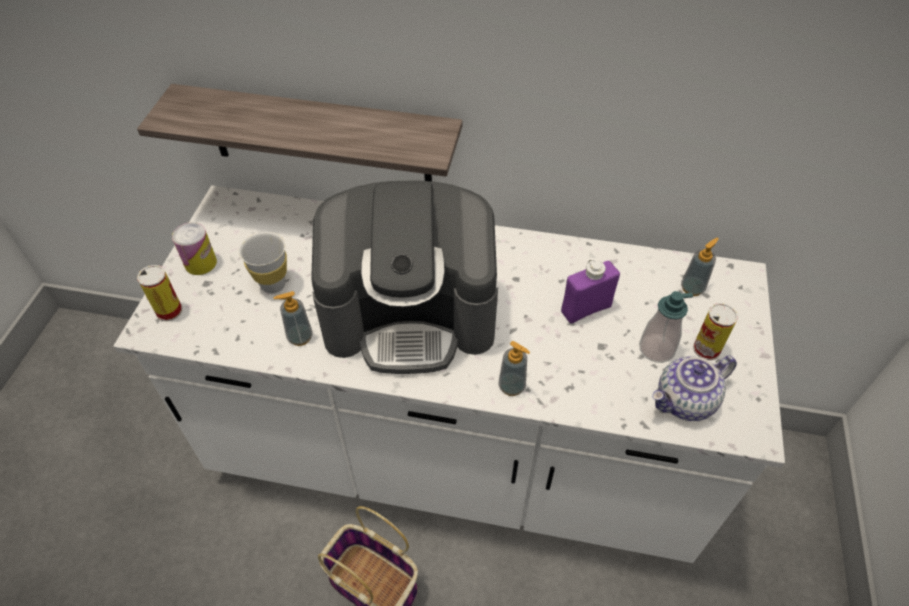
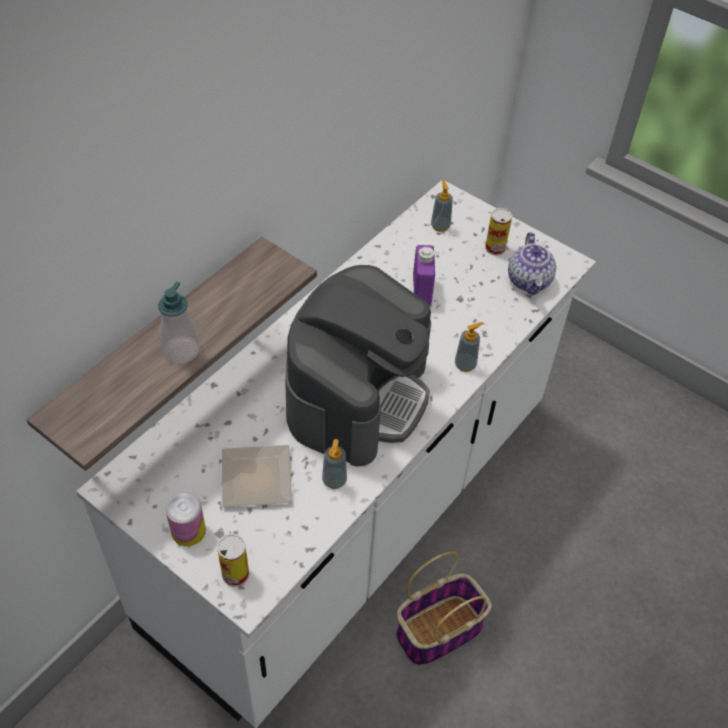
camera: 65 degrees left, 0 degrees up
(273, 285) = (259, 480): white cup -> plate
(656, 349) = (480, 272): soap dispenser -> soap dispenser (181, 351)

